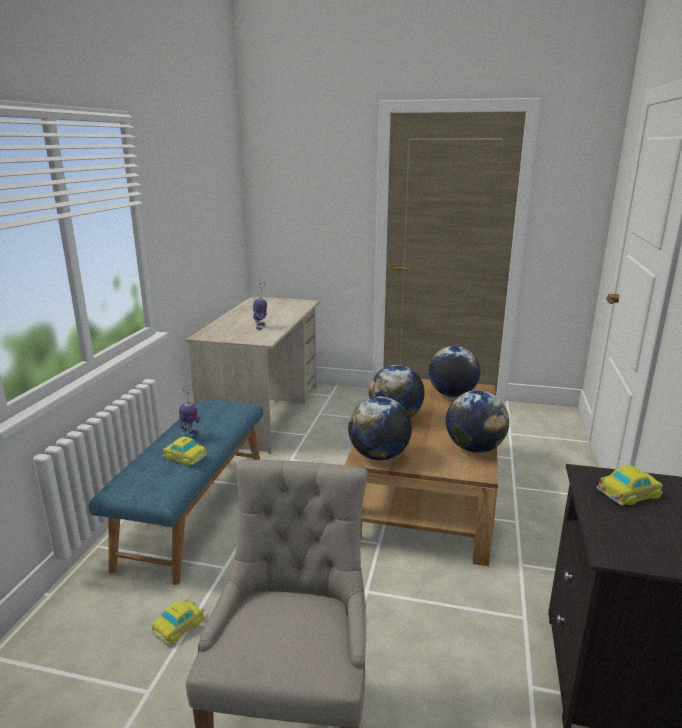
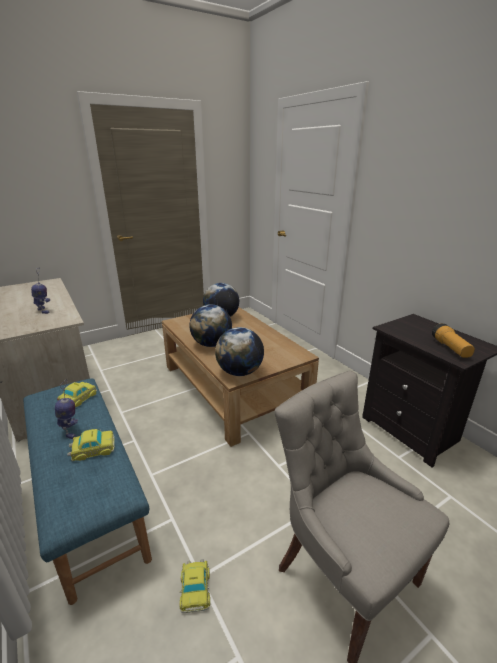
camera: 45 degrees left, 5 degrees up
(474, 448) = (280, 343): globe -> none
(627, 493) = (414, 329): toy car -> toy car (77, 399)
(632, 538) = (450, 348): none -> flashlight

